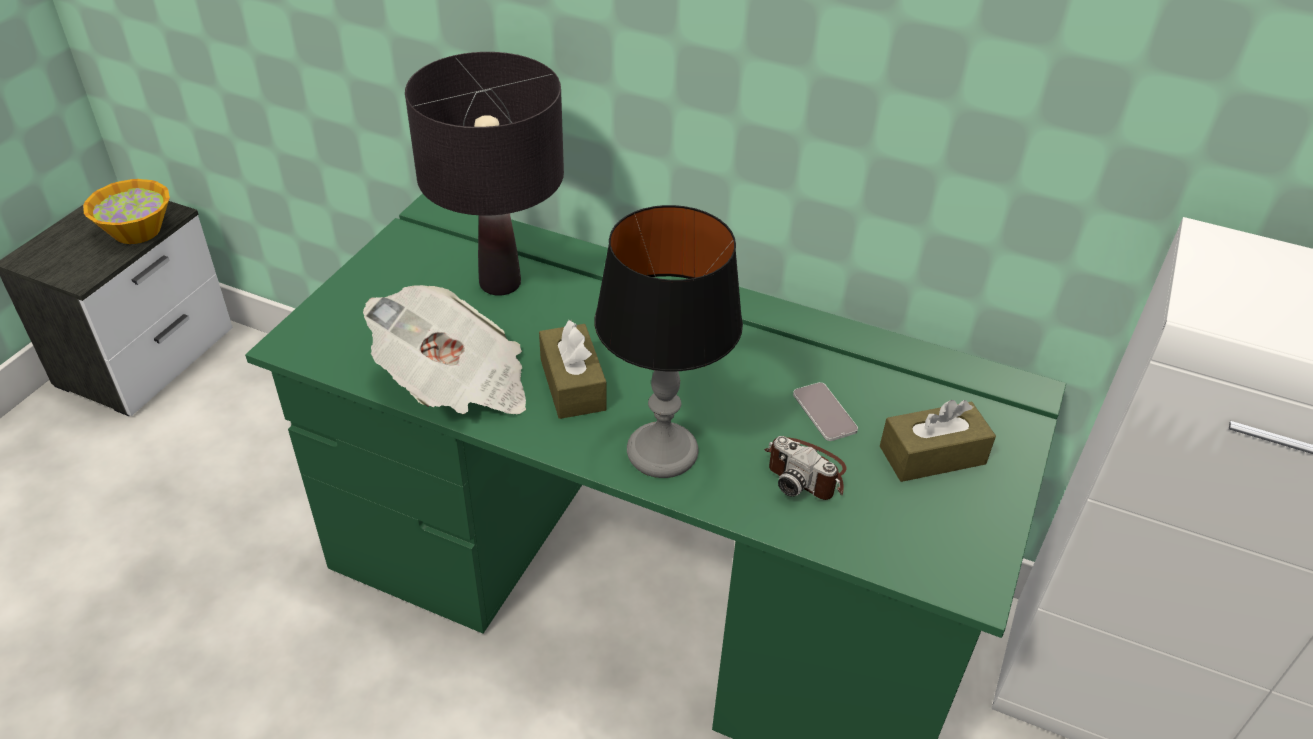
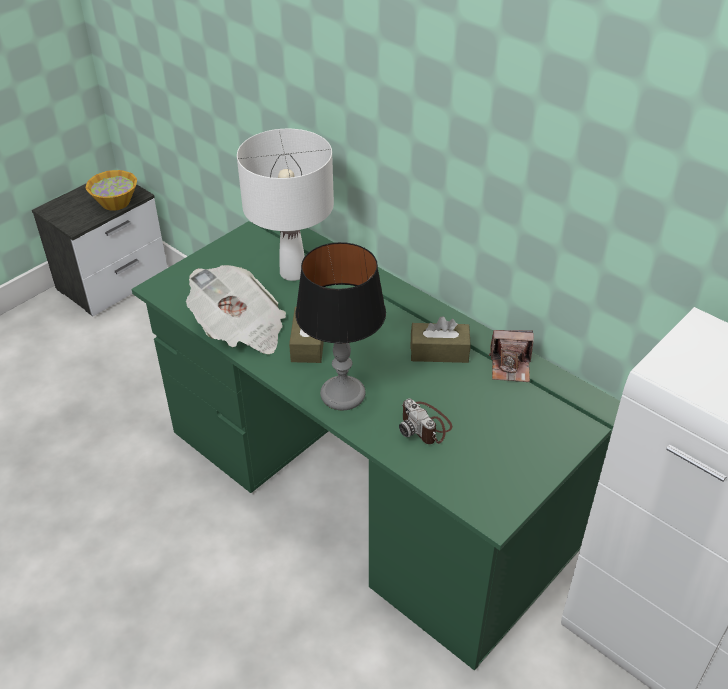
camera: 20 degrees right, 0 degrees up
(499, 283) = (292, 273): black table lamp -> white table lamp
(824, 412) = (456, 392): phone -> none
(880, 360) = (510, 367): none -> camera
(932, 455) = (512, 433): brown tissue box -> brown tissue box (439, 351)

